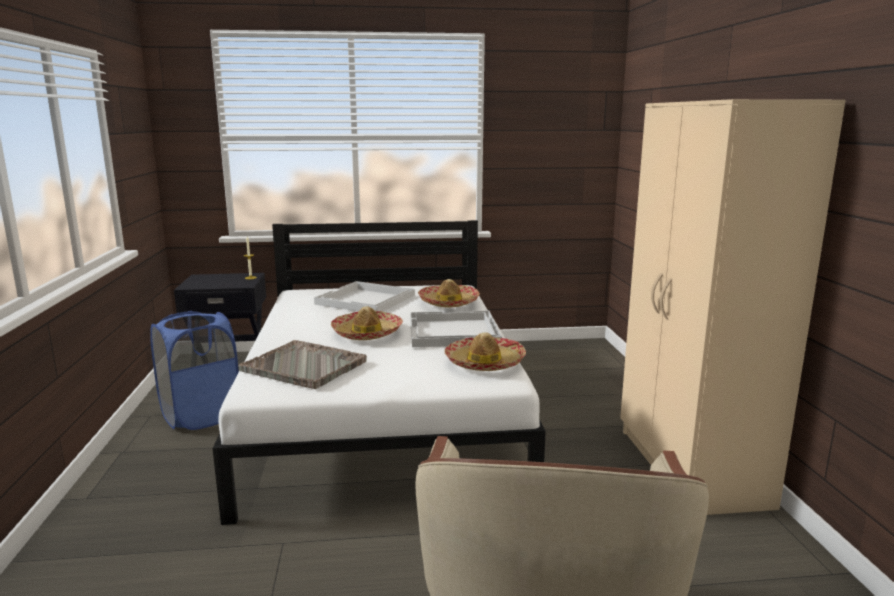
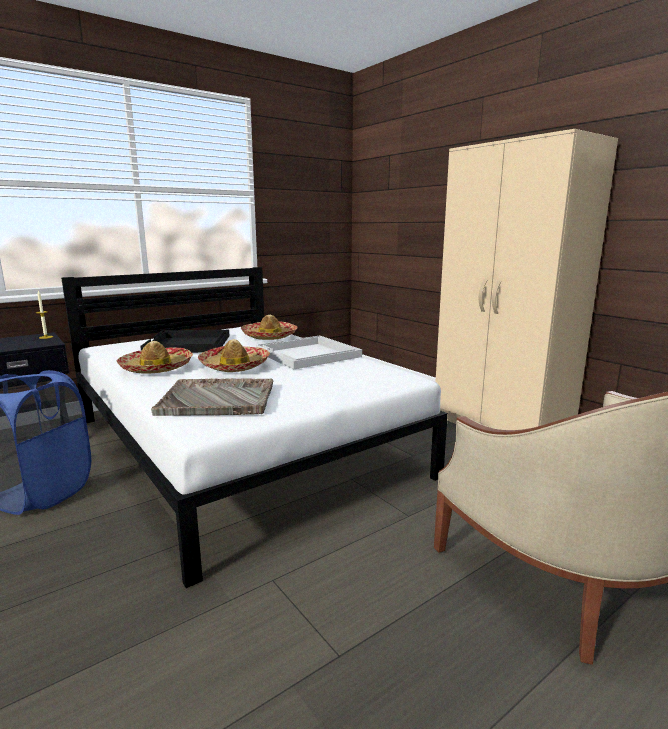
camera: 30 degrees left, 0 degrees up
(366, 300) = (189, 344): white tray -> black tray
(484, 363) = (371, 370): hat -> hat (156, 368)

